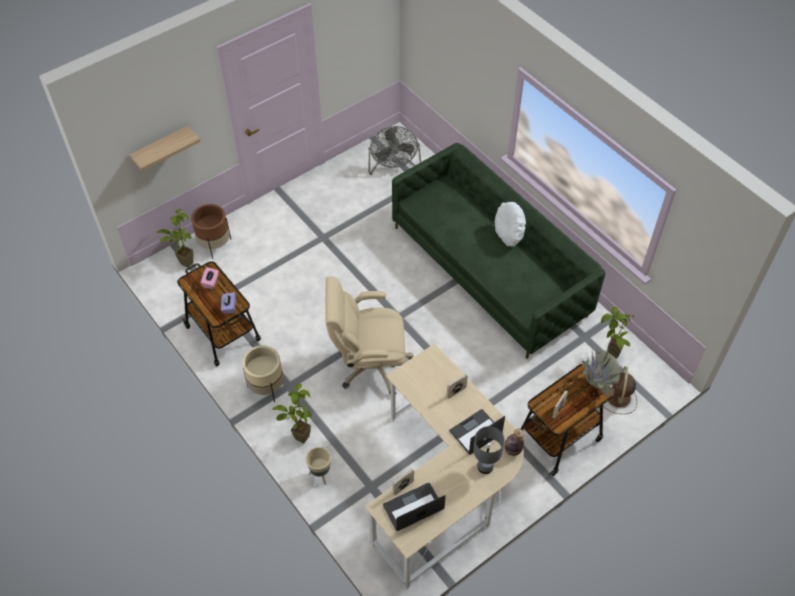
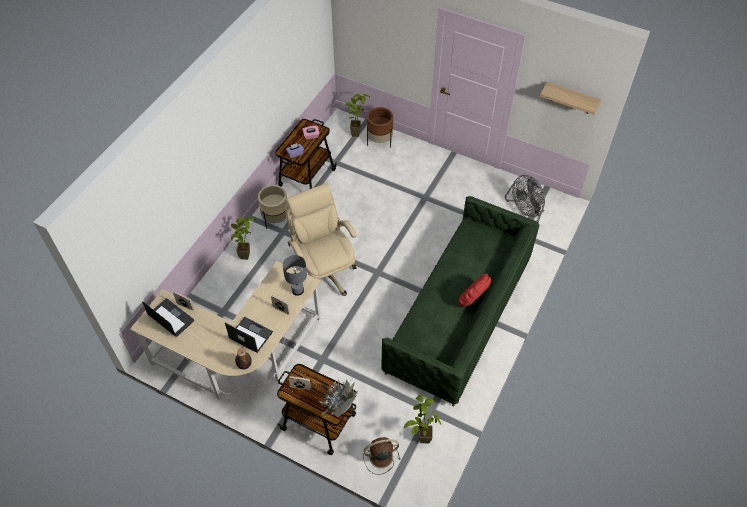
camera: 65 degrees right, 0 degrees up
(161, 148) = (377, 46): shelf -> shelf (571, 98)
(321, 474) = (220, 278): beige planter -> none
(485, 466) = (222, 351): grey table lamp -> grey table lamp (297, 290)
(508, 236) = (473, 300): white pillow -> red pillow

